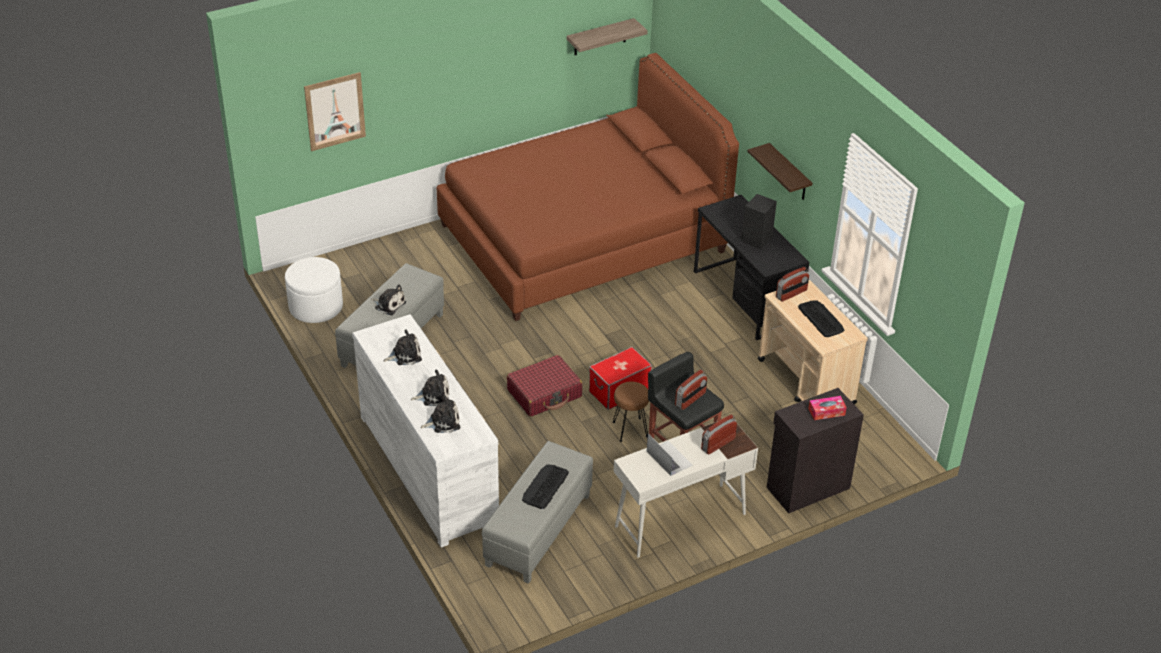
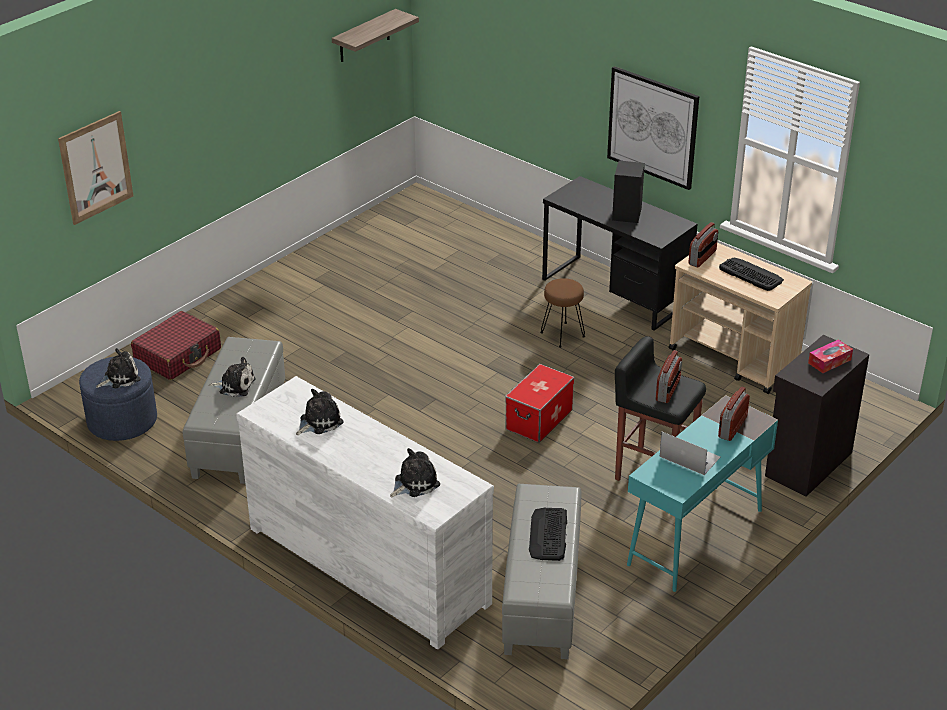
camera: 20 degrees left, 5 degrees down
(316, 307) = (122, 421): white ottoman -> blue ottoman
(433, 395) = (383, 457): plush toy -> plush toy (120, 378)
(544, 393) = (456, 444): red suitcase -> red suitcase (178, 355)
(582, 238) = (398, 274): brown bed -> none
(629, 429) = (576, 457): brown stool -> brown stool (562, 335)
(680, 520) = (695, 537): white desk -> turquoise desk
(789, 173) = (652, 127): shelf -> picture

